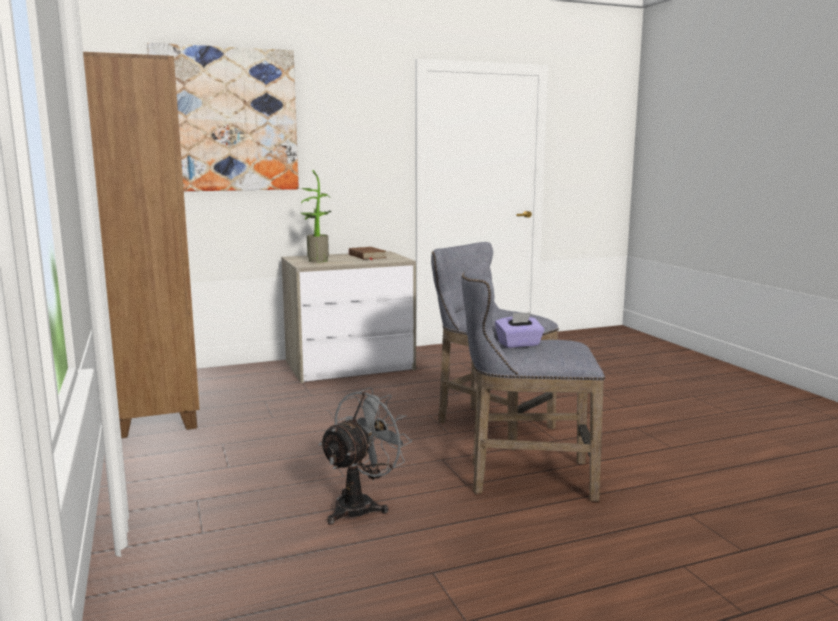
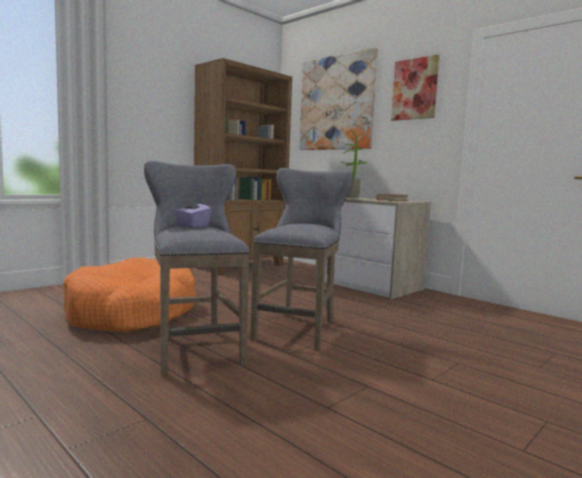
camera: 65 degrees right, 5 degrees down
(353, 115) = (415, 89): none -> picture
(361, 505) = (132, 312): grey fan -> orange dog bed

